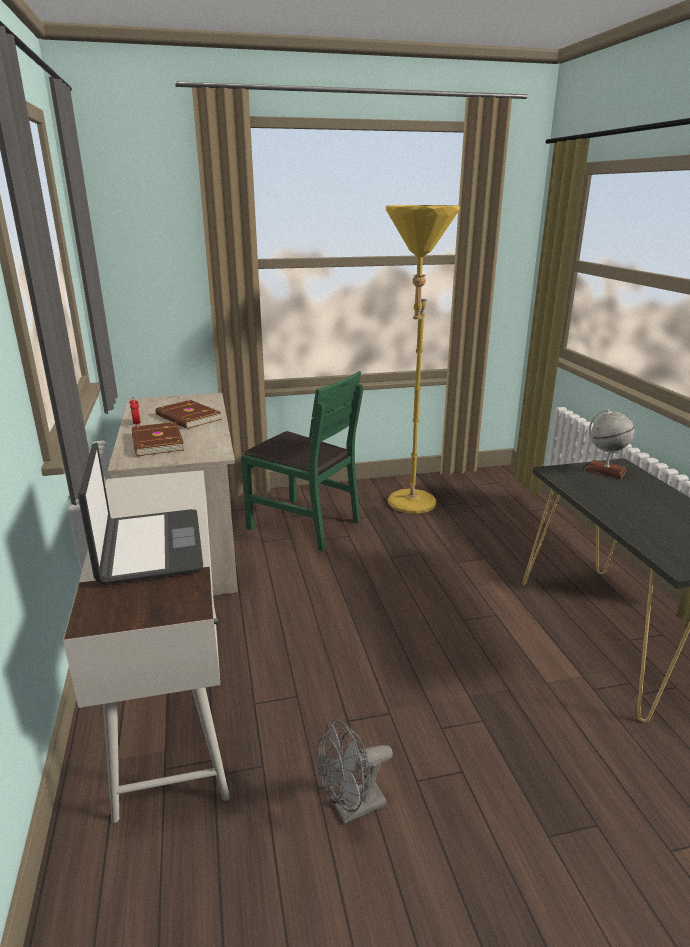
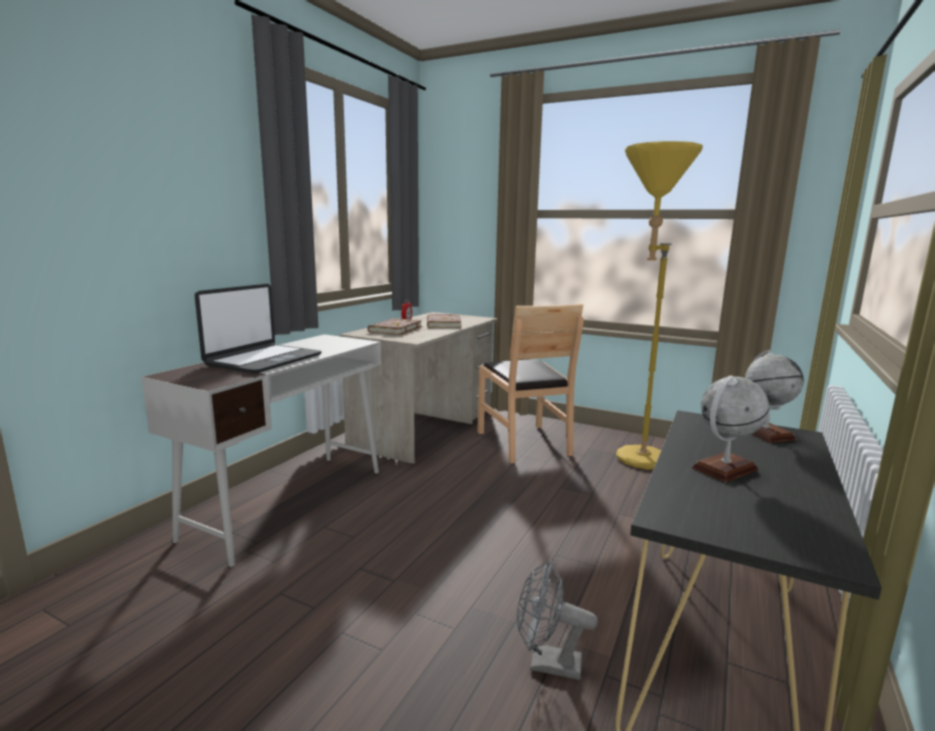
camera: 40 degrees right, 10 degrees down
(304, 524) = (524, 442): green chair -> brown chair
(351, 808) = (278, 618): grey fan -> grey fan (546, 664)
(639, 512) = (724, 469): none -> globe

